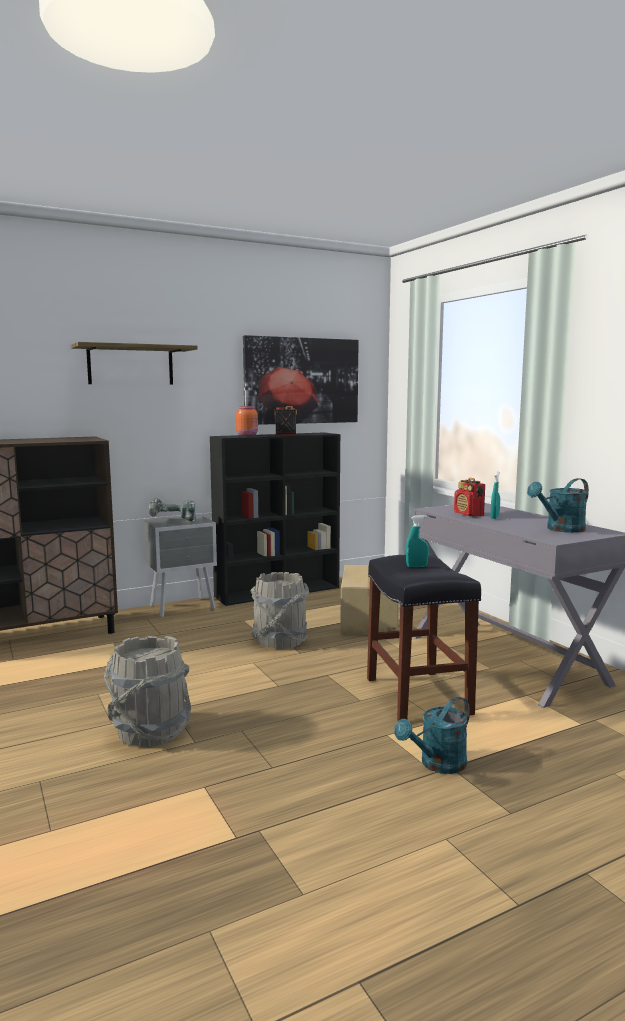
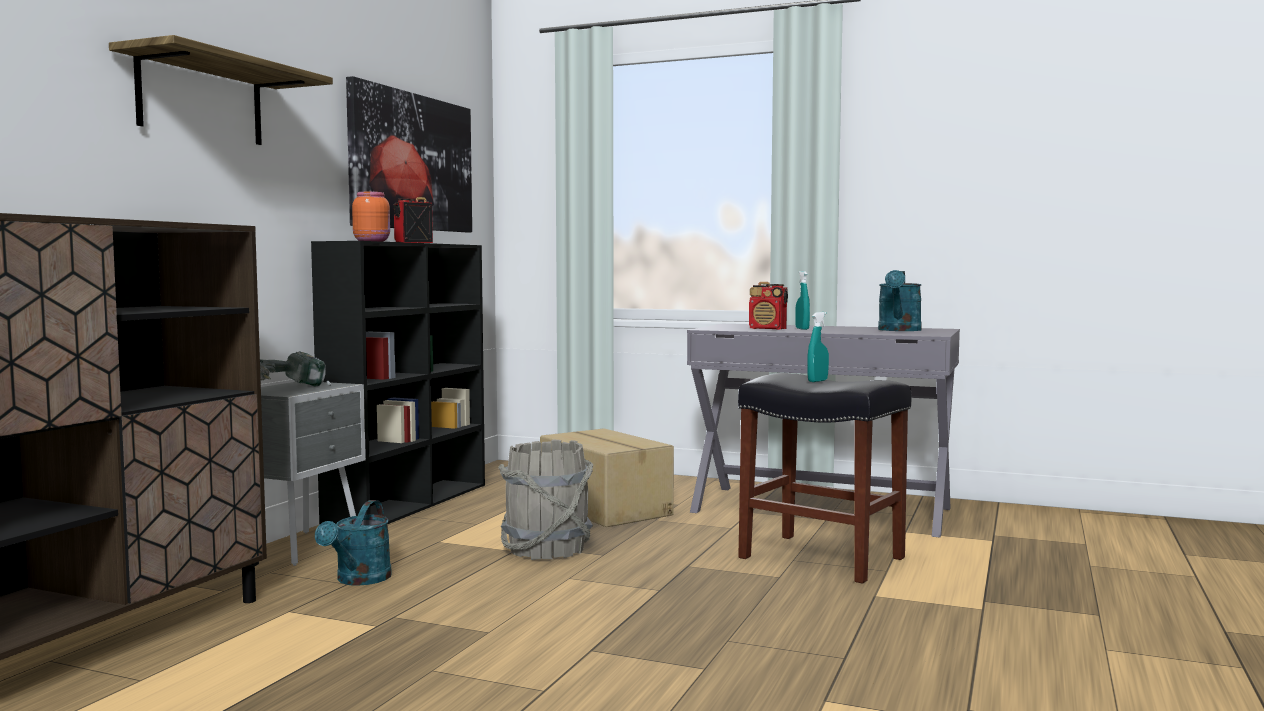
camera: 40 degrees left, 5 degrees down
(150, 732) = (623, 679): grey bucket -> none
(437, 765) = (971, 602): turquoise watering can -> turquoise watering can (359, 580)

